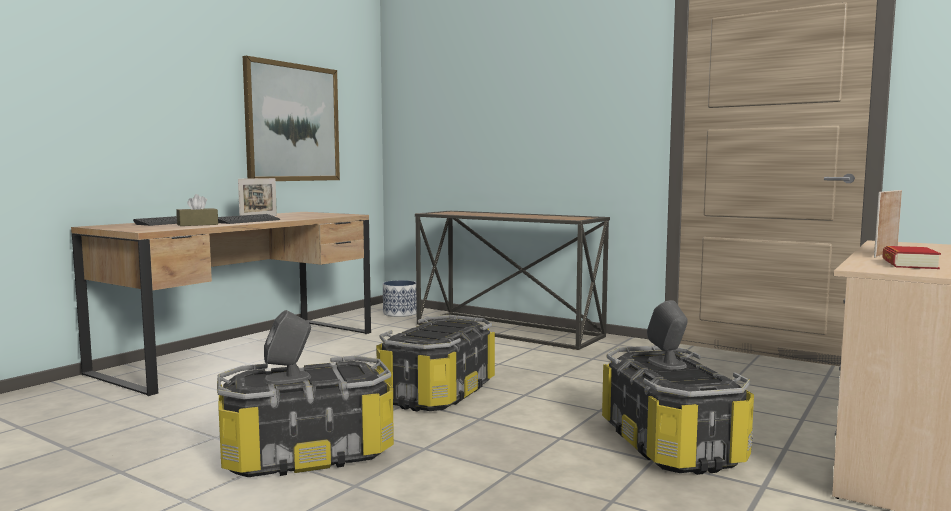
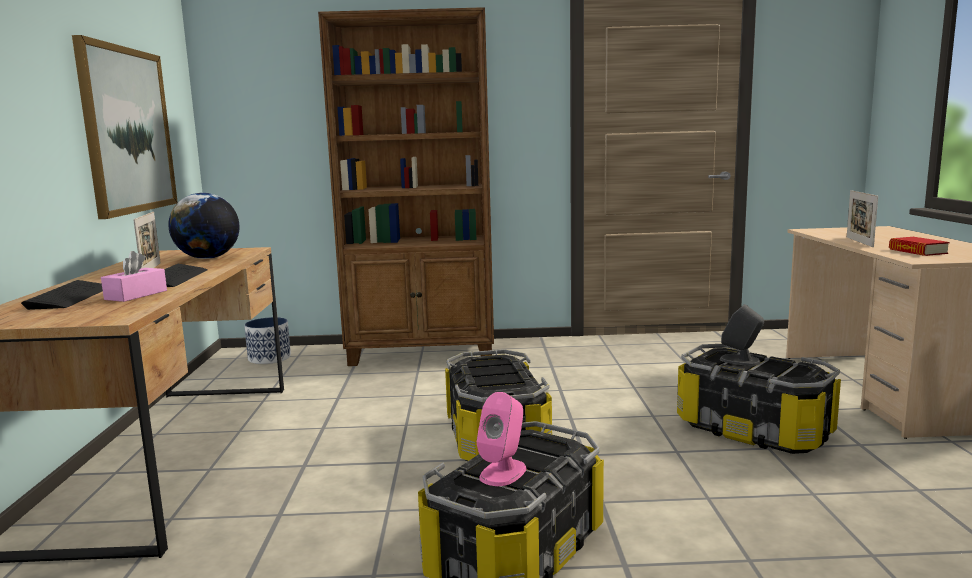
camera: 35 degrees left, 5 degrees up
(197, 224) = (136, 295): brown tissue box -> pink tissue box
(288, 378) = (503, 472): grey speaker -> pink speaker
(308, 216) = (208, 258): none -> globe
(508, 330) = (423, 353): console table -> brown bookcase

